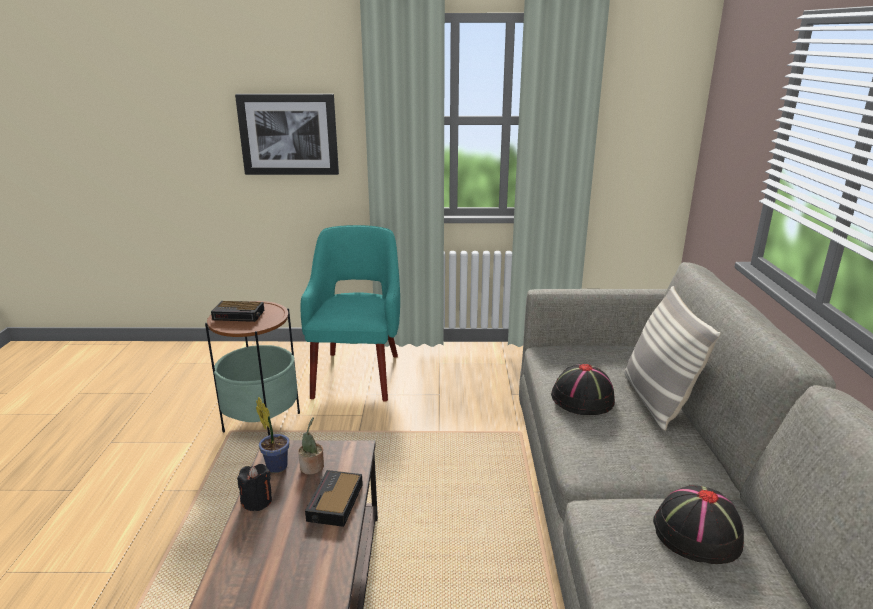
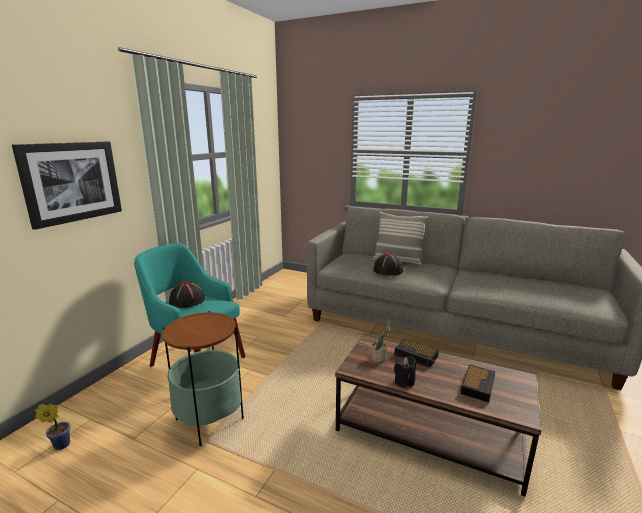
camera: 65 degrees left, 5 degrees down
(239, 315) = (194, 330): alarm clock -> alarm clock (478, 385)
(276, 465) = (369, 370): potted plant -> potted plant (60, 445)
(696, 533) = (484, 278): black hat -> black hat (187, 301)

